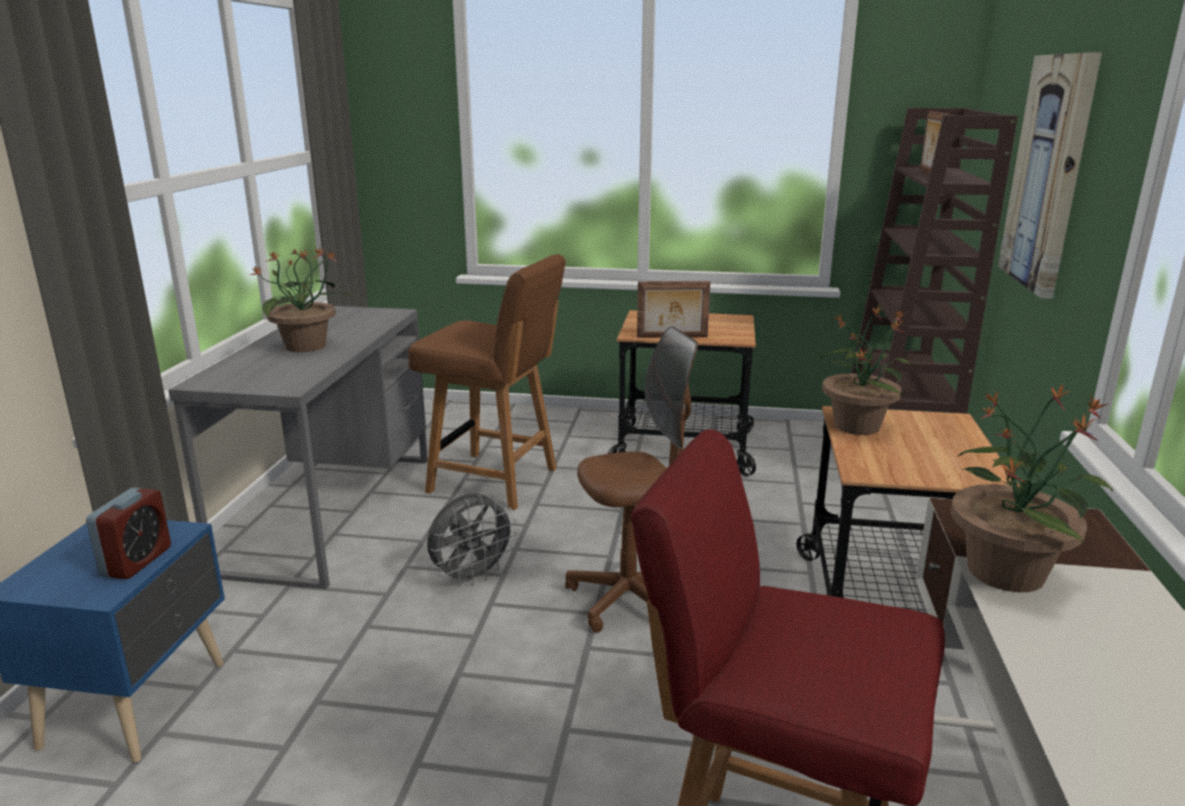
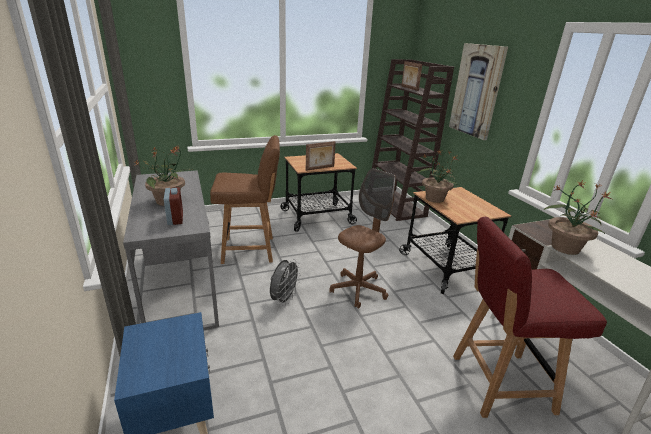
camera: 30 degrees left, 5 degrees up
(136, 561) = (187, 345): alarm clock -> alarm clock (175, 219)

